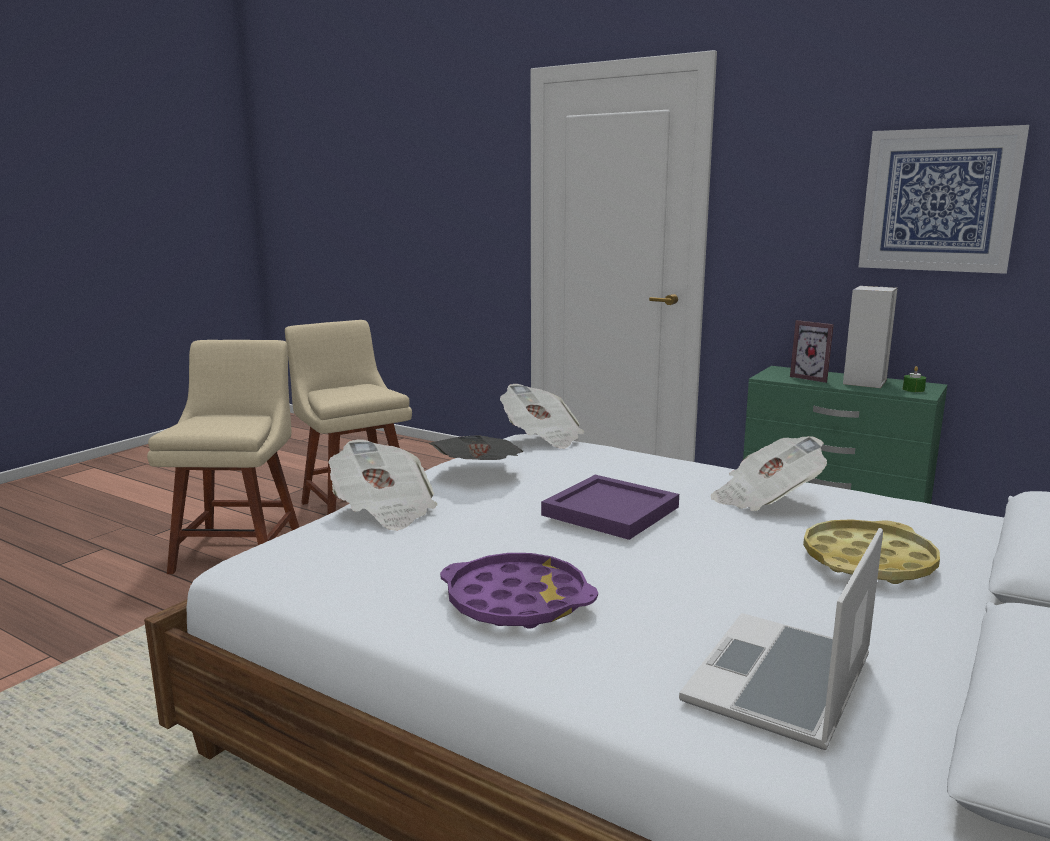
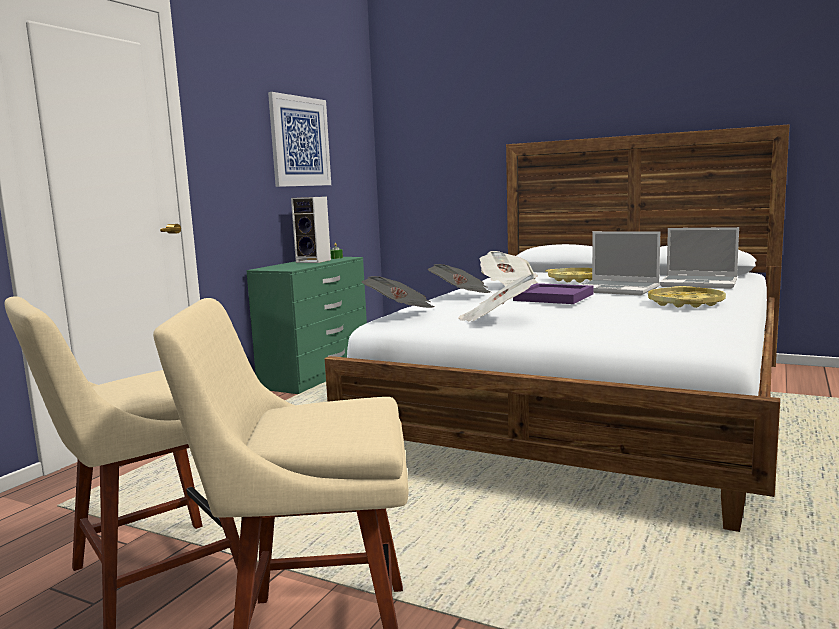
camera: 95 degrees left, 5 degrees down
(384, 511) = (594, 328): newspaper -> newspaper (462, 296)
(517, 601) = (685, 303): purple tray -> yellow tray
(694, 572) = (618, 289): none -> laptop
(812, 378) = (296, 265): picture frame -> none

